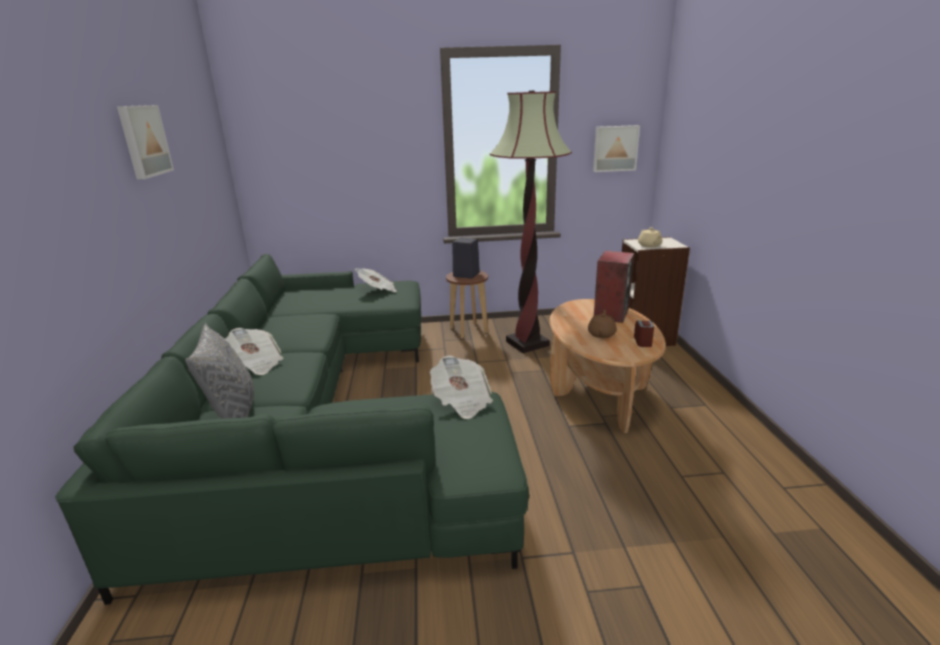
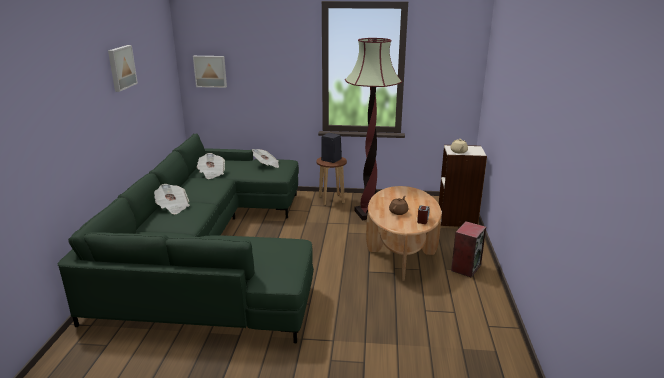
camera: 10 degrees right, 0 degrees up
(234, 413) = (154, 234): grey pillow -> none
(461, 401) = (285, 243): newspaper -> newspaper (211, 173)
(610, 313) = (415, 198): speaker -> speaker (465, 267)
(615, 148) = (448, 76): picture -> picture (210, 71)

